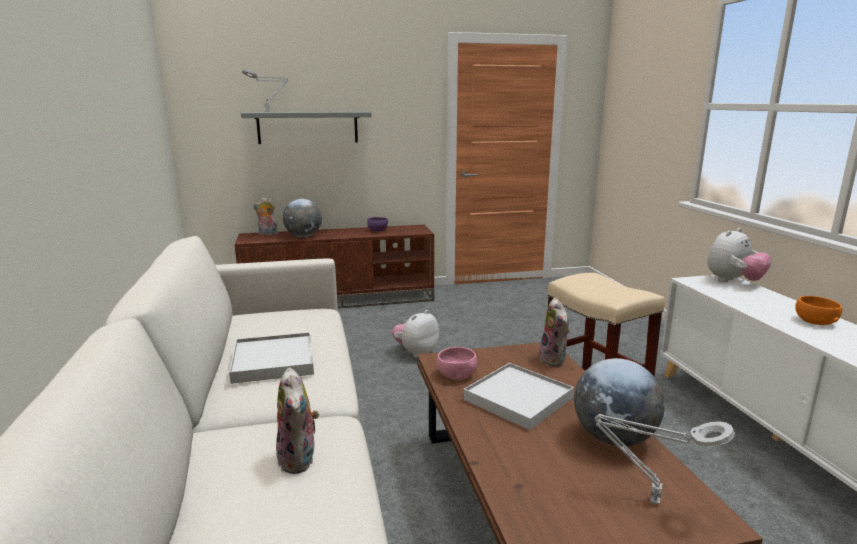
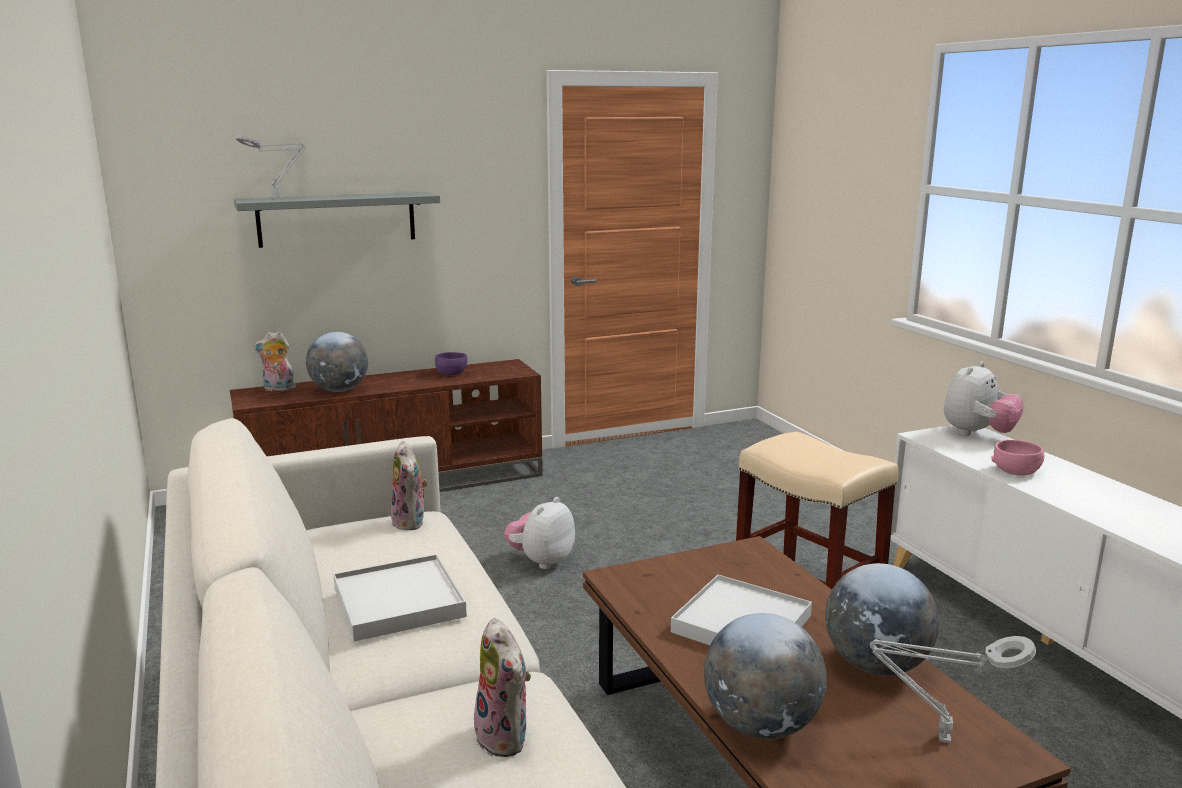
camera: 10 degrees left, 0 degrees up
(457, 374) = (649, 597): pink bowl -> pink bowl (1016, 471)
(507, 474) = (761, 726): none -> globe
(554, 360) = (771, 564): plush toy -> plush toy (411, 523)
(815, 321) = (1086, 487): orange bowl -> none

